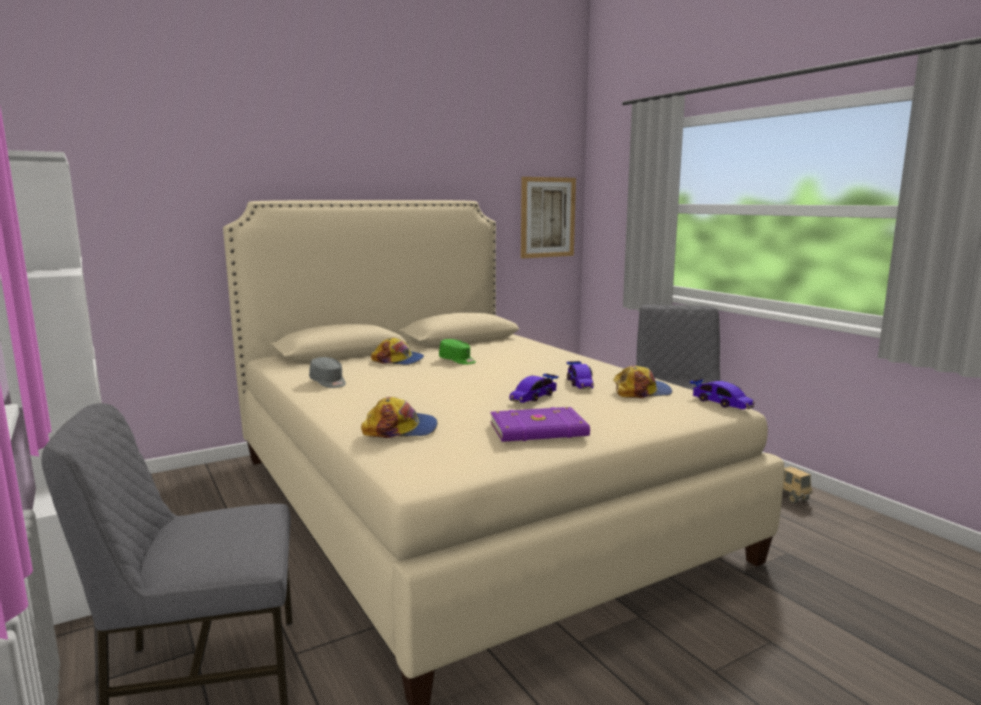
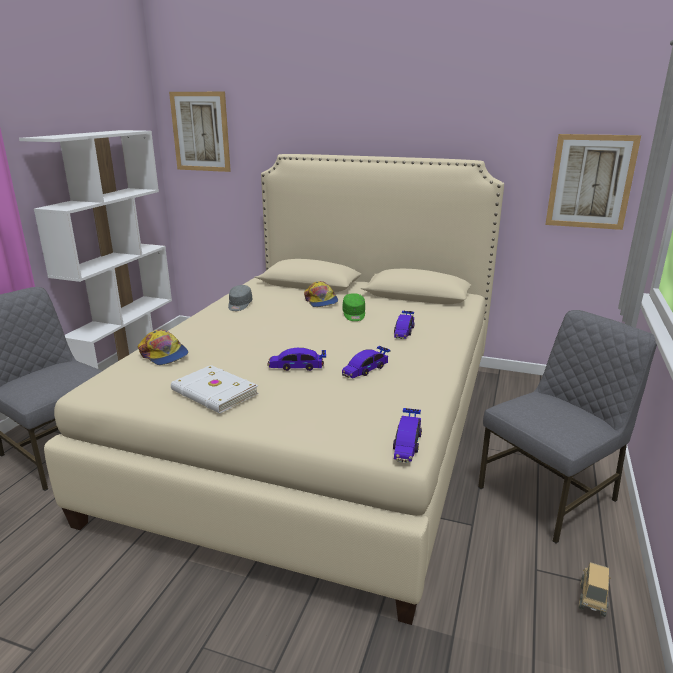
camera: 50 degrees right, 10 degrees up
(98, 174) = (200, 132): none -> picture
(527, 358) = (404, 331): none -> toy car
(539, 430) = (214, 393): purple book -> white book
(641, 391) = (383, 399): cap -> none

